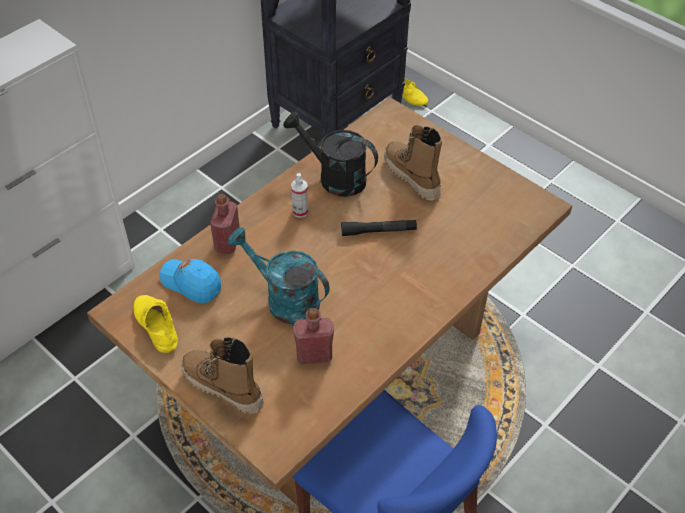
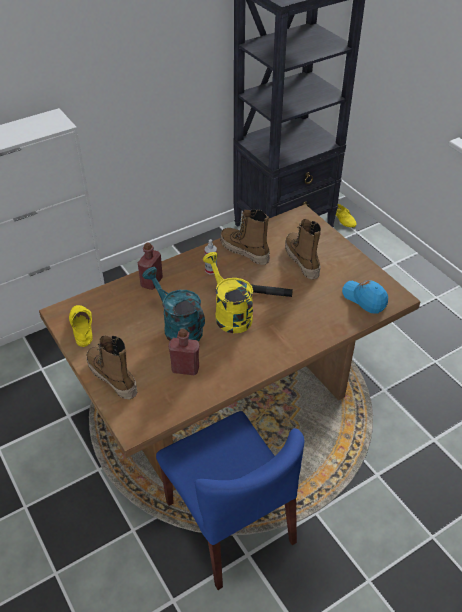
camera: 15 degrees right, 5 degrees down
(191, 283) = (116, 304): blue cap -> blue cap (364, 299)
(334, 177) = (244, 251): black watering can -> boot
(345, 268) = (229, 314): none -> yellow watering can

